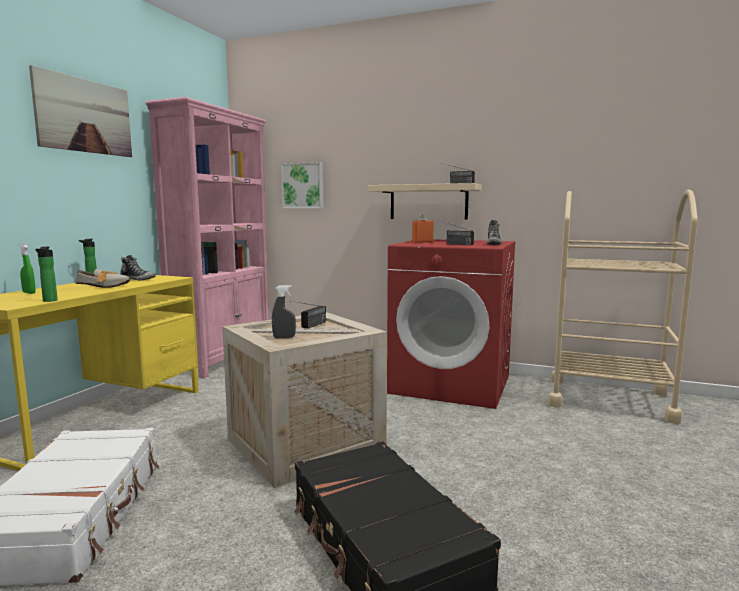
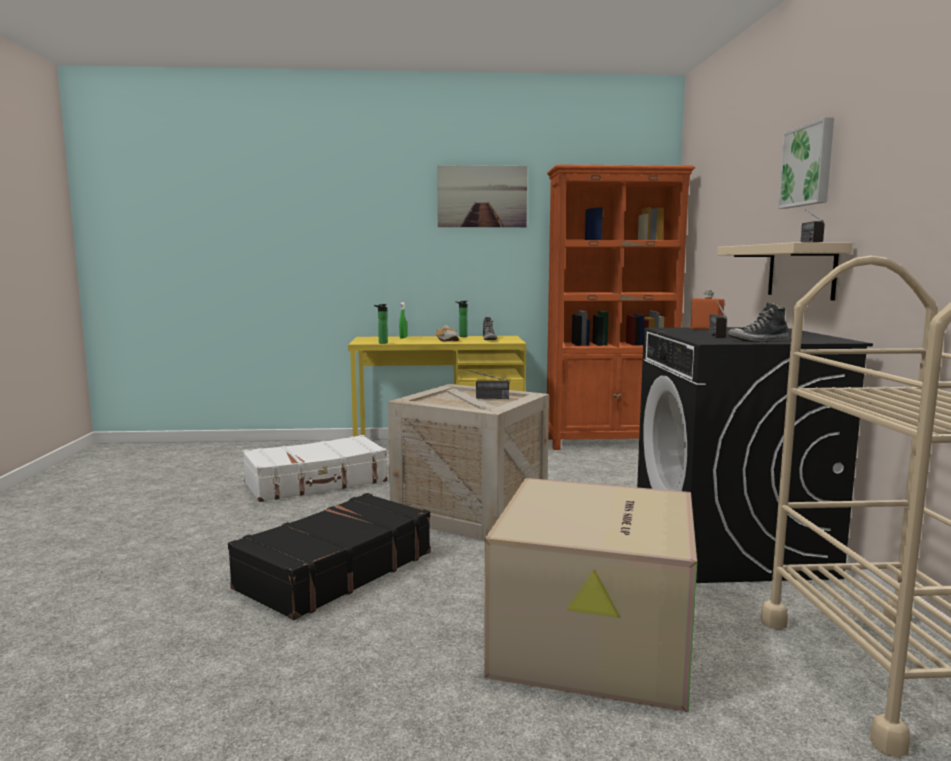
camera: 65 degrees right, 0 degrees up
(223, 359) = (610, 442): pink bookcase -> orange bookcase
(284, 337) = (441, 399): grey spray bottle -> none
(303, 186) = (713, 247): picture -> picture (808, 166)
(452, 384) = (730, 546): red washing machine -> black washing machine
(568, 456) = (595, 643): none -> cardboard box

